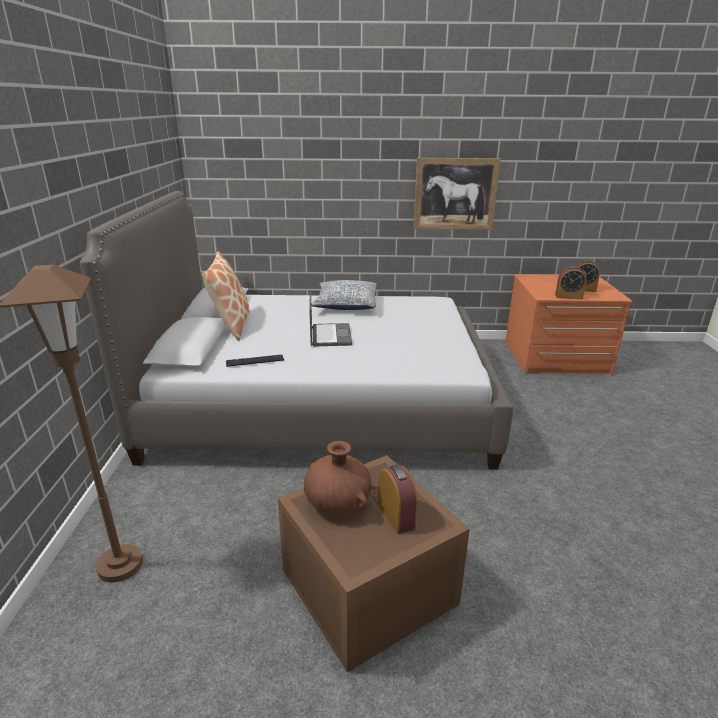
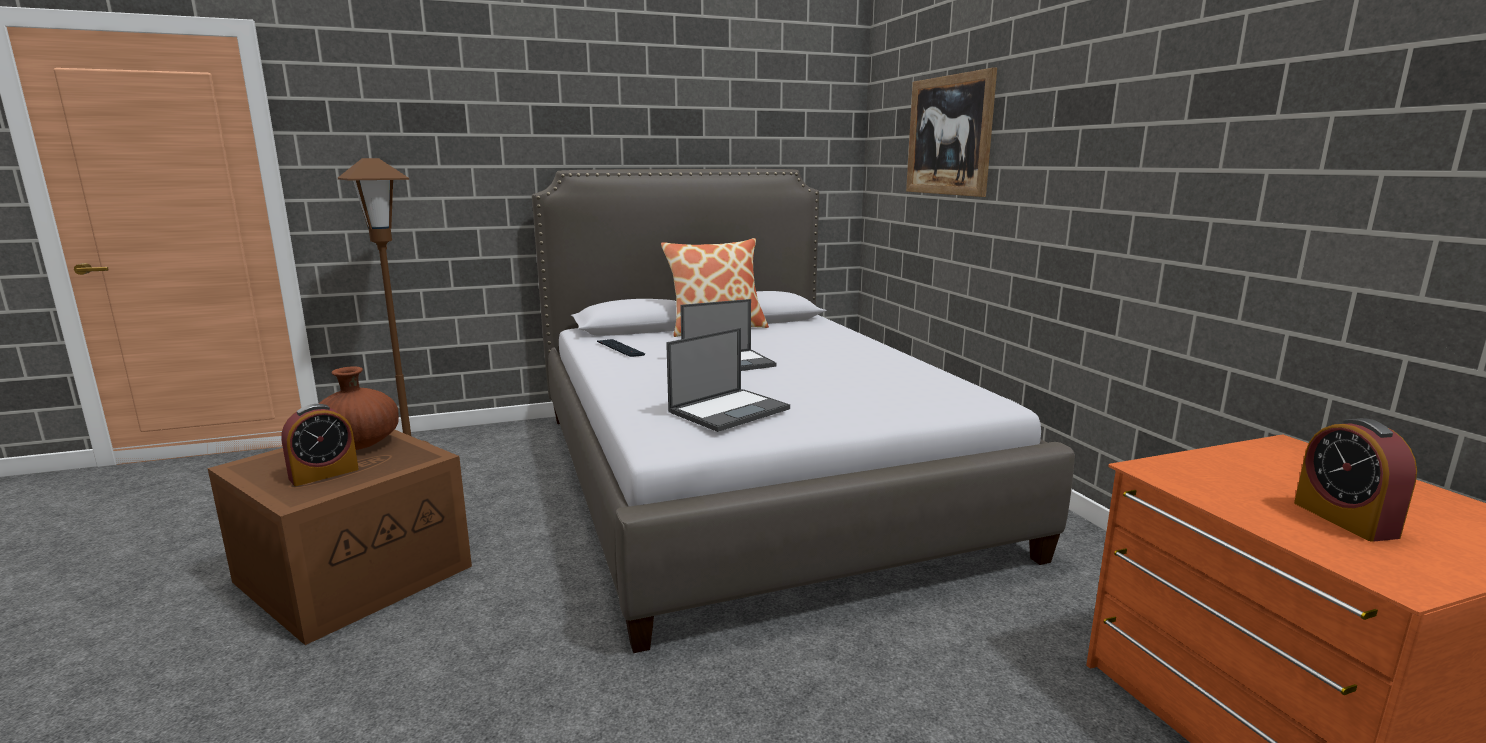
camera: 70 degrees right, 10 degrees down
(345, 305) = (861, 357): pillow -> none
(428, 347) = (730, 410): none -> laptop
(455, 194) = (1168, 201): picture -> picture (949, 135)
(568, 297) = (1216, 500): alarm clock -> none

